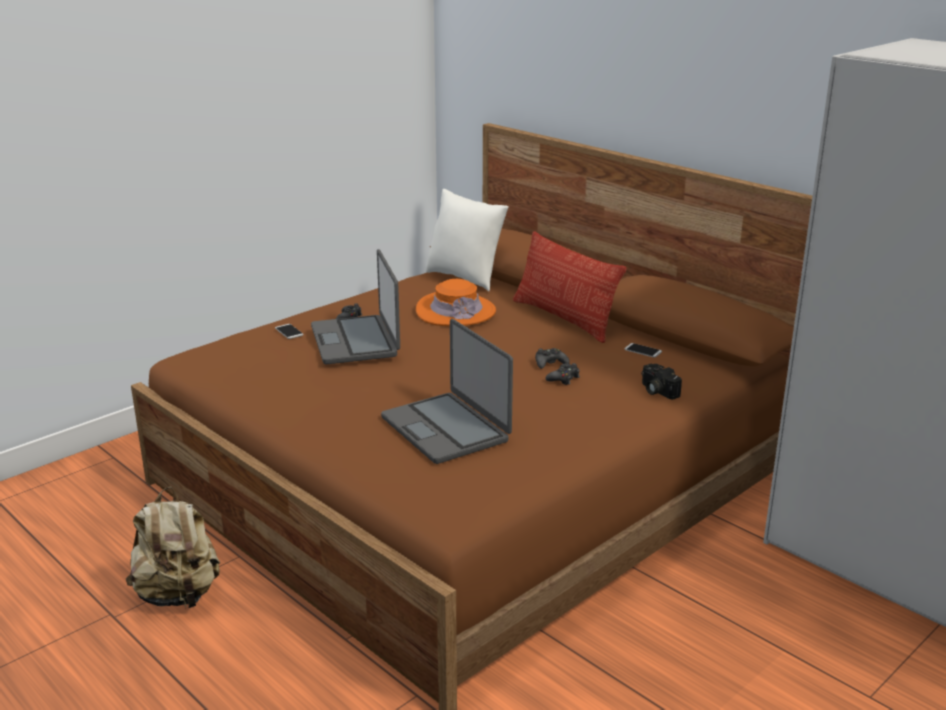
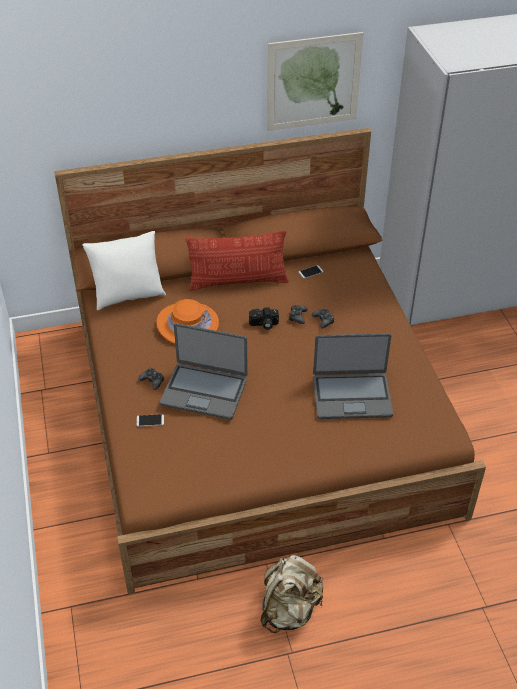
camera: 60 degrees left, 20 degrees up
(656, 391) = (364, 292): camera -> camera (263, 324)
(771, 98) = (313, 82): none -> picture

